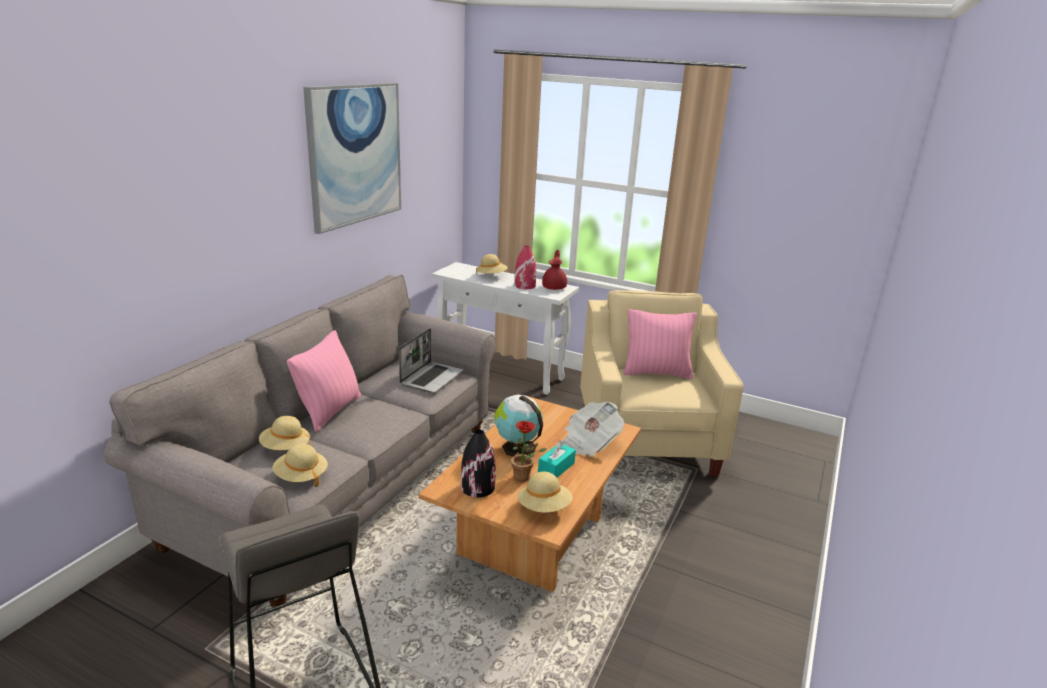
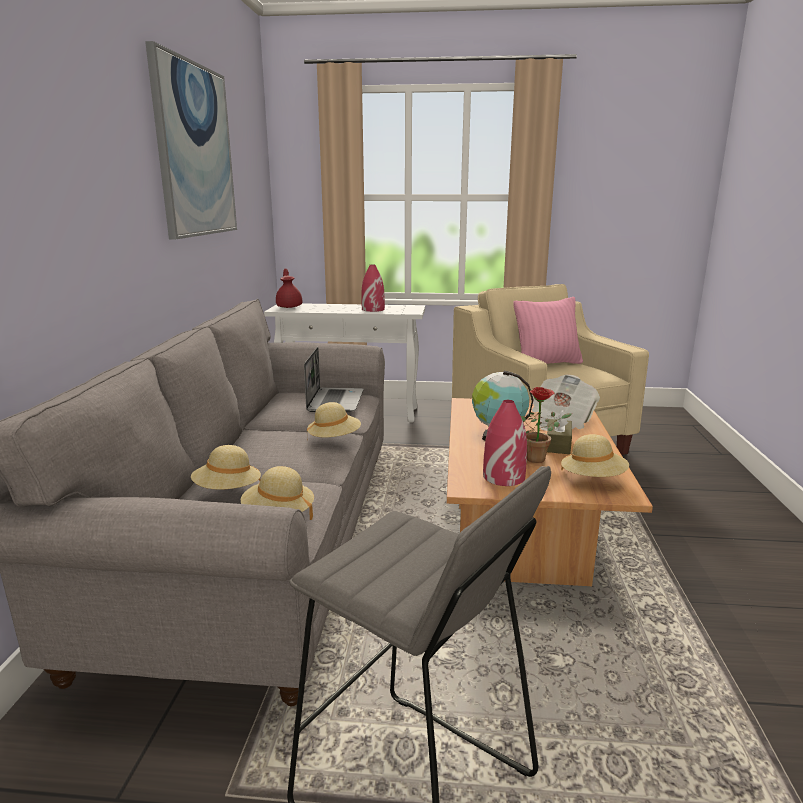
camera: 20 degrees left, 5 degrees down
(329, 411) = (244, 449): pink pillow -> none
(477, 487) = (503, 477): black vase -> red vase
(491, 276) = (330, 307): beige hat -> beige hat (334, 439)
(554, 287) = (403, 307): red teapot -> red teapot (289, 306)
(556, 467) = (558, 445): turquoise tissue box -> brown tissue box

